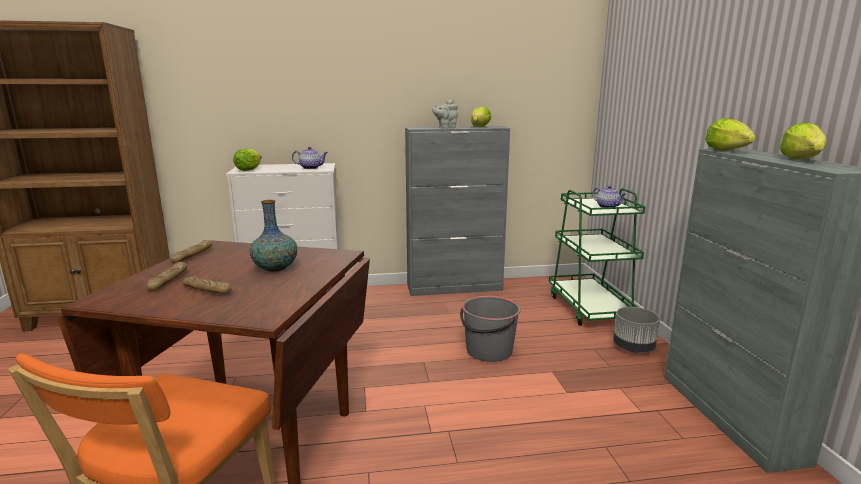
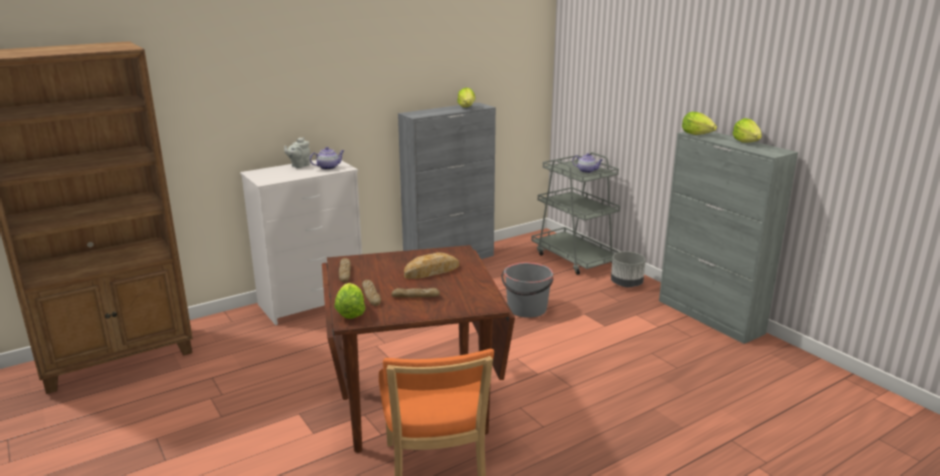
camera: 25 degrees left, 5 degrees up
(248, 170) = (271, 178): lettuce -> lettuce (350, 313)
(275, 268) = (432, 271): vase -> bread
(446, 127) = (440, 112): grey teapot -> grey teapot (299, 166)
(590, 308) = (574, 258): green cart -> grey cart

